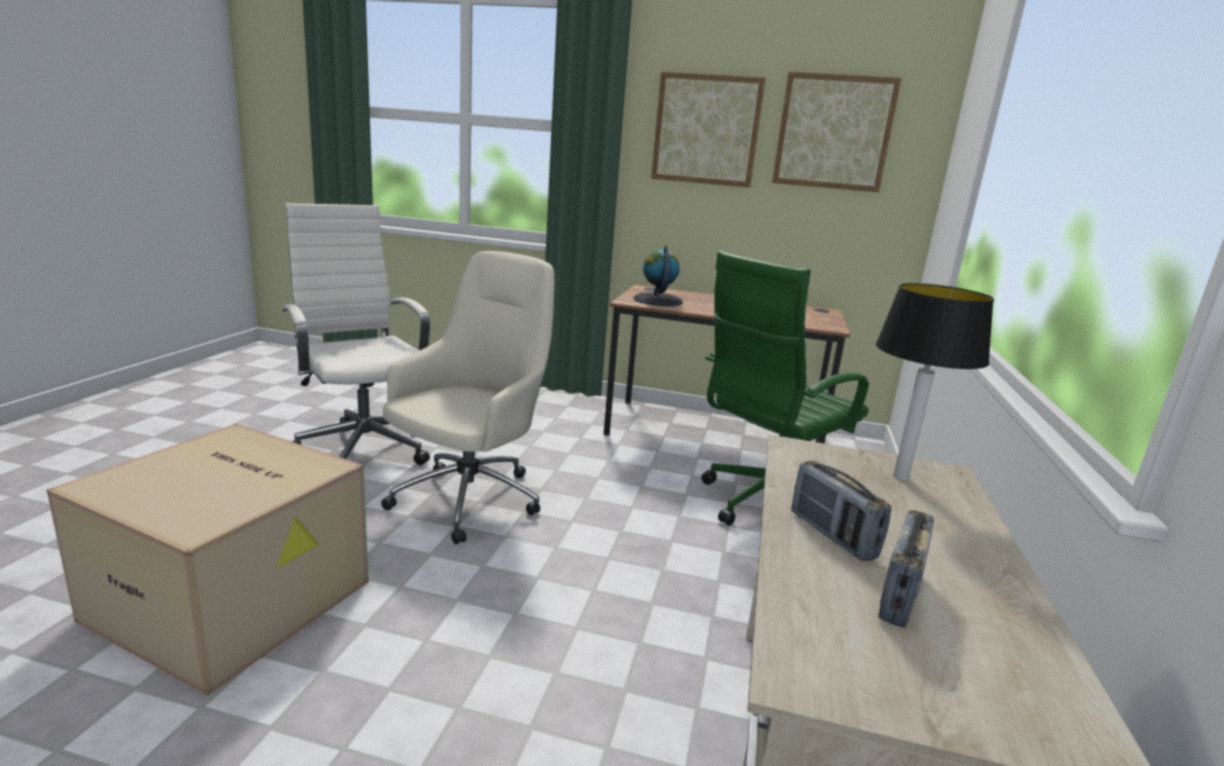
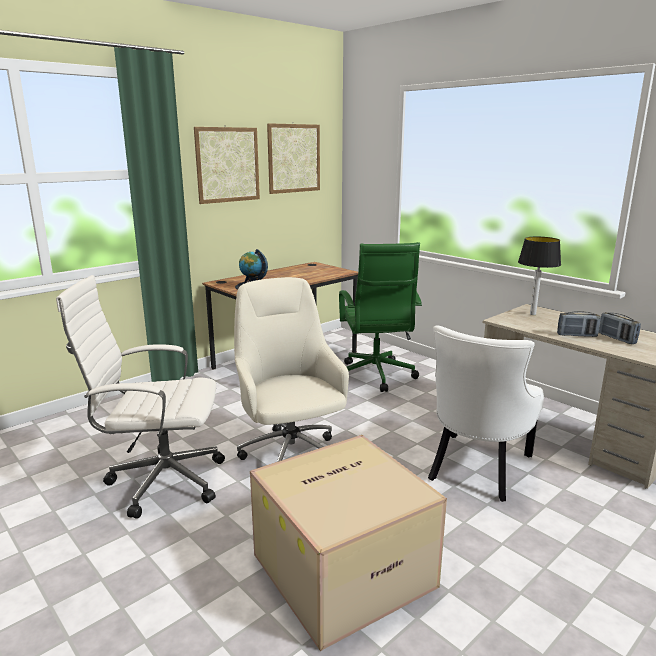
camera: 55 degrees left, 0 degrees up
(579, 672) = (478, 465): none -> white chair

